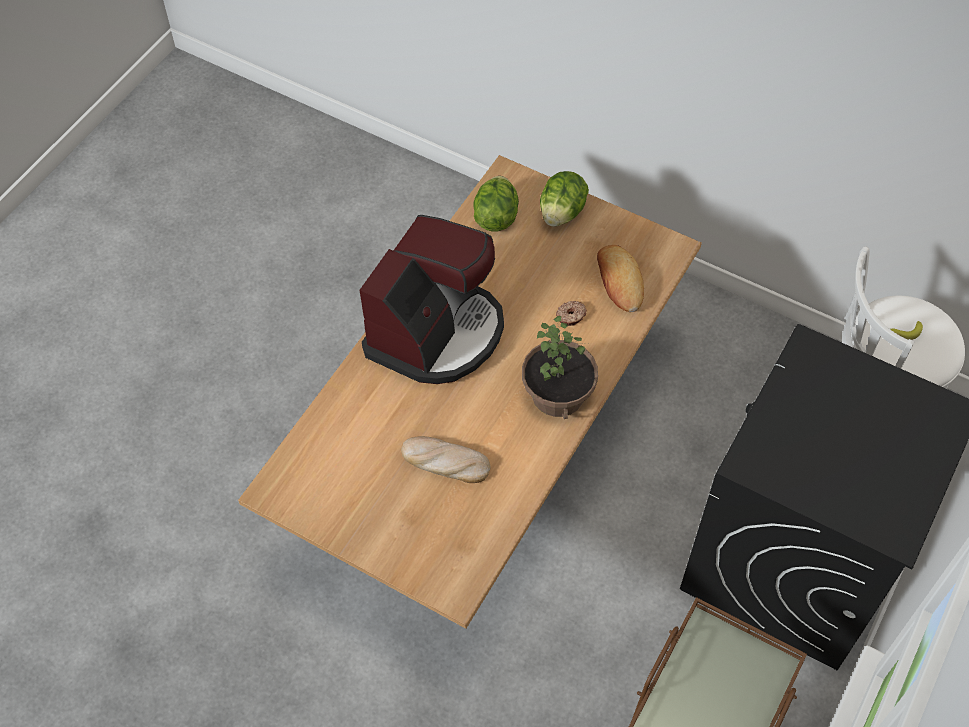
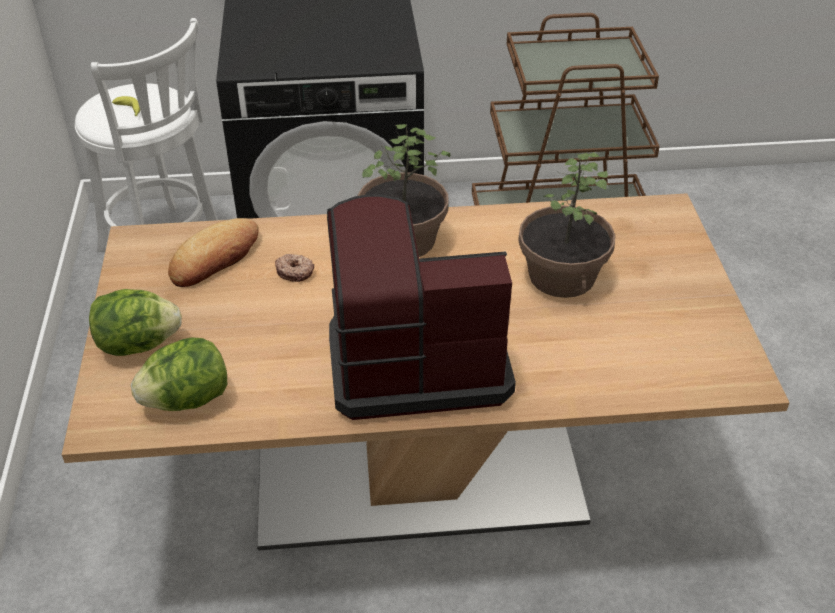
camera: 125 degrees left, 15 degrees down
(445, 461) = (561, 276): bread -> potted plant

